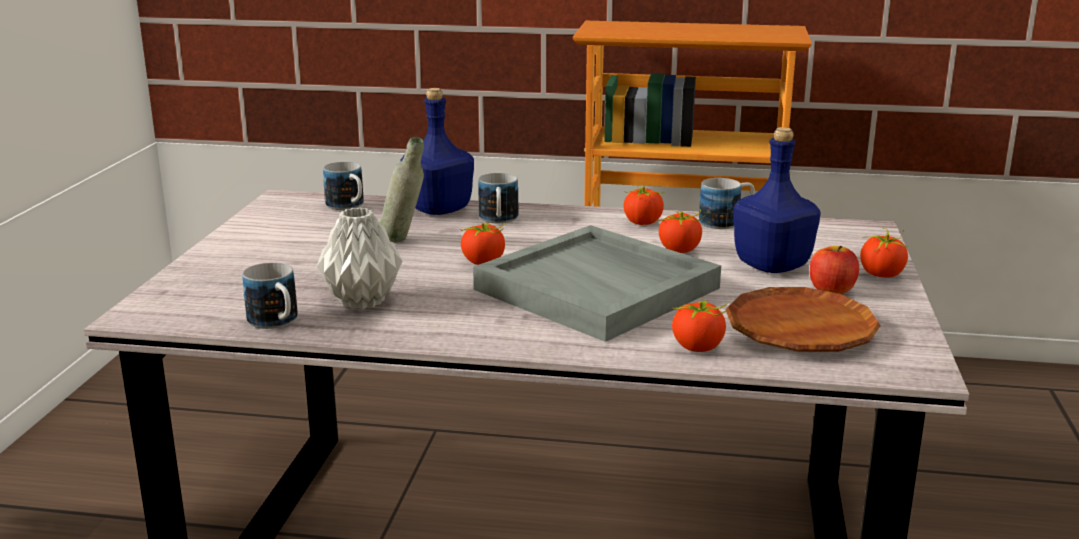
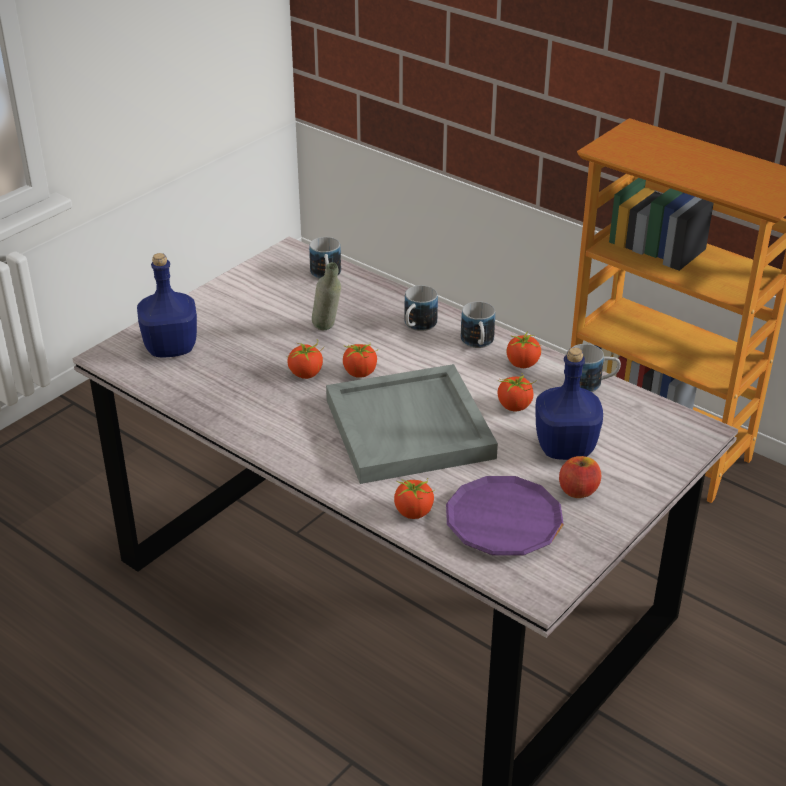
camera: 30 degrees right, 15 degrees up
(277, 323) = (179, 392): mug -> mug (478, 343)
(360, 301) = (245, 388): grey vase -> none
(438, 209) = (385, 298): blue bottle -> blue bottle (170, 347)
(800, 330) = (503, 522): brown plate -> purple plate
(881, 274) = (639, 487): tomato -> tomato (306, 373)

